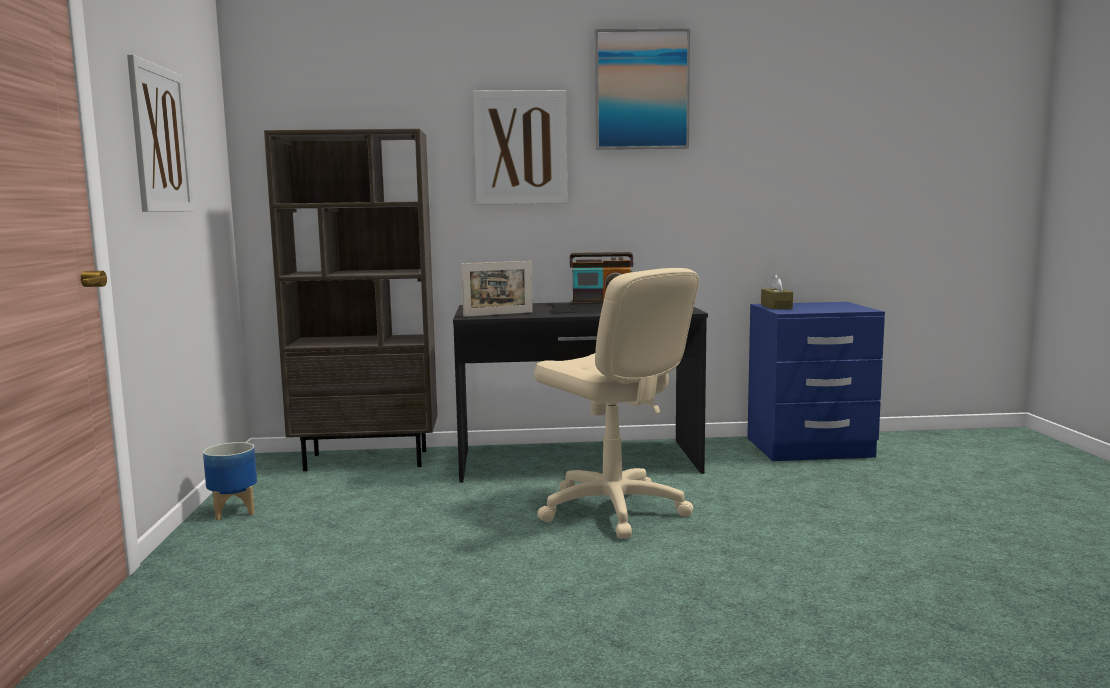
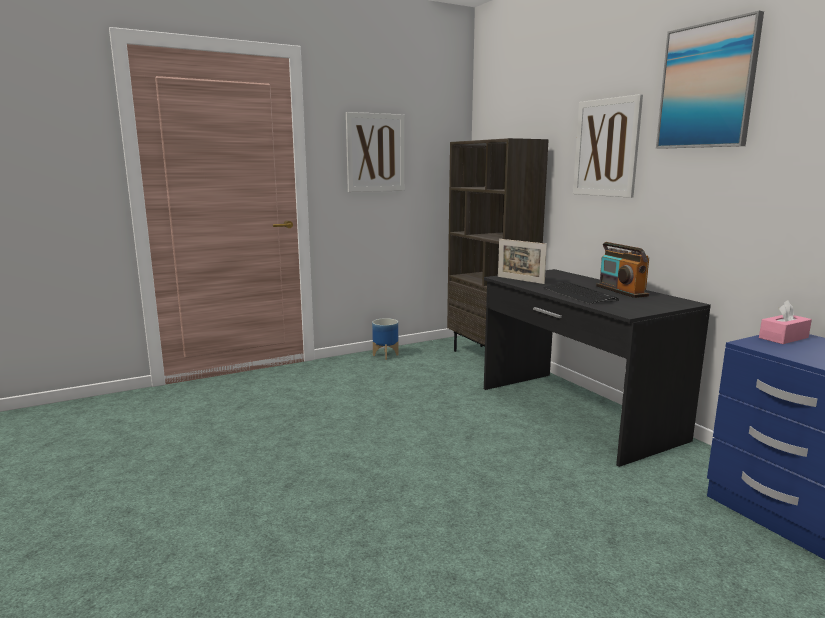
camera: 65 degrees right, 5 degrees up
(612, 509) = (490, 445): beige office chair -> none
(776, 306) = (783, 338): brown tissue box -> pink tissue box

